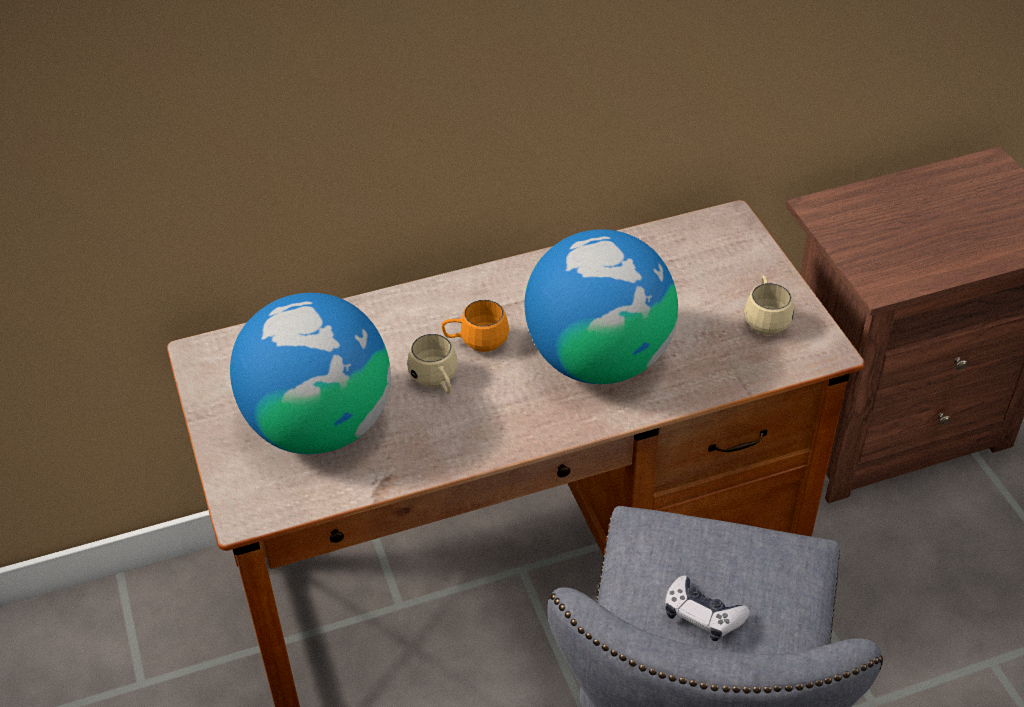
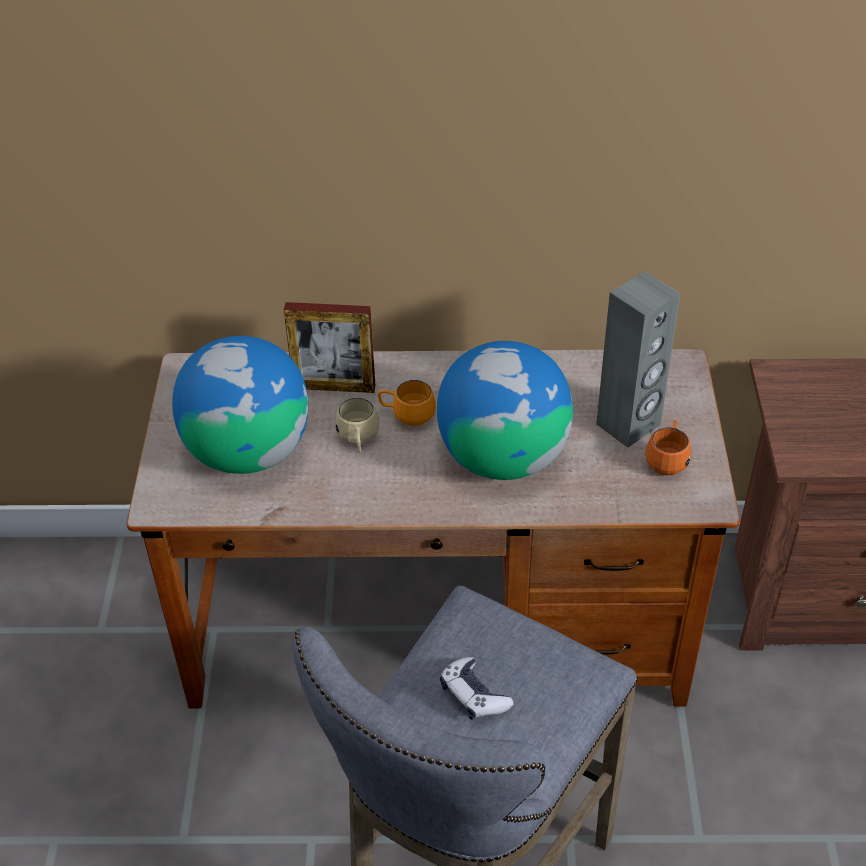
camera: 20 degrees right, 0 degrees up
(380, 331) = (334, 387): none -> picture frame
(709, 293) = (629, 425): none -> grey speaker
(765, 319) = (667, 460): beige mug -> orange mug

